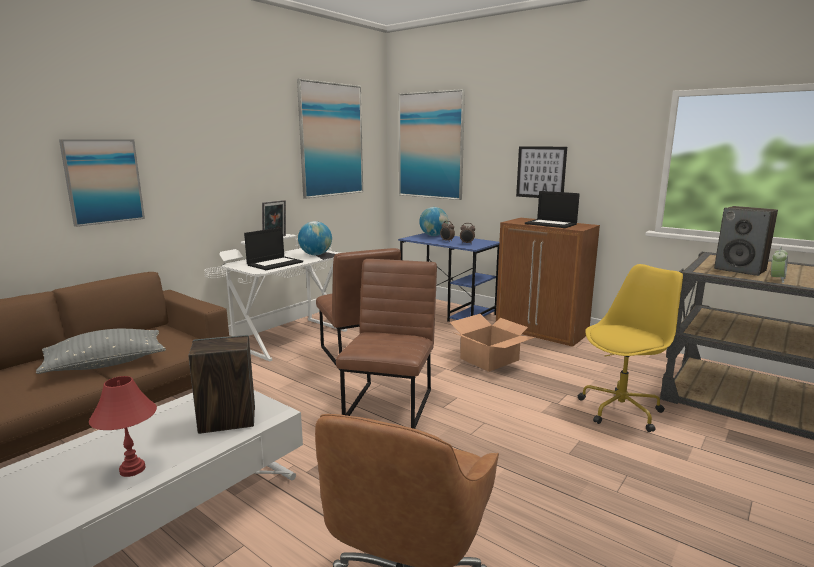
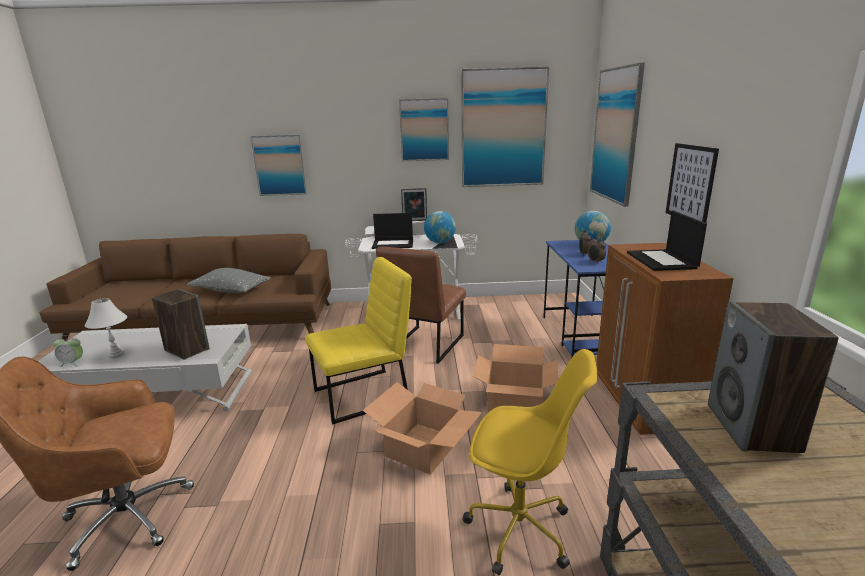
camera: 50 degrees right, 5 degrees up
(133, 469) = (116, 355): red table lamp -> white table lamp
(268, 139) = (424, 130): none -> picture
(390, 403) = (364, 395): brown chair -> yellow chair
(501, 407) = (424, 447): none -> cardboard box
(776, 279) = (745, 473): alarm clock -> alarm clock (72, 363)

